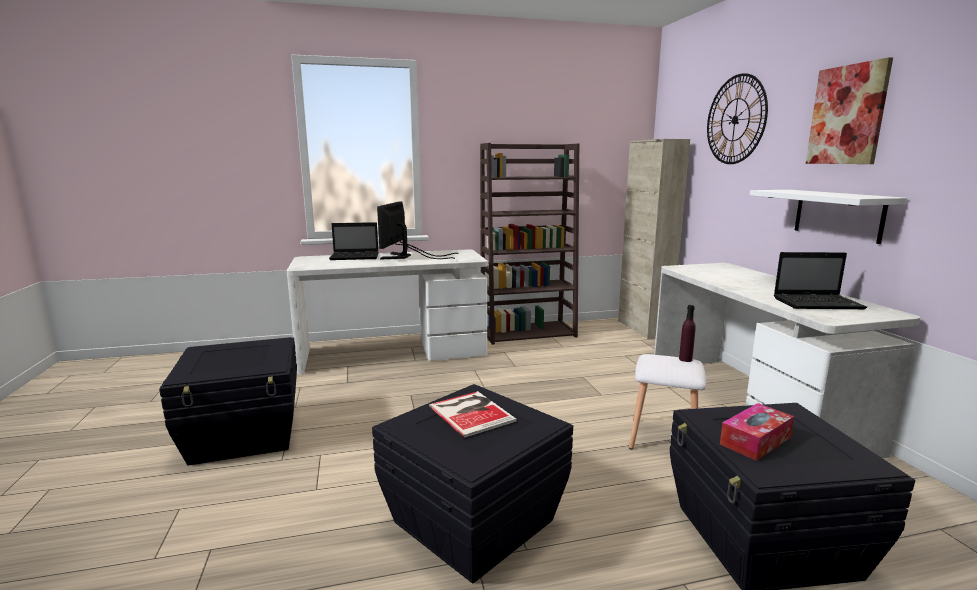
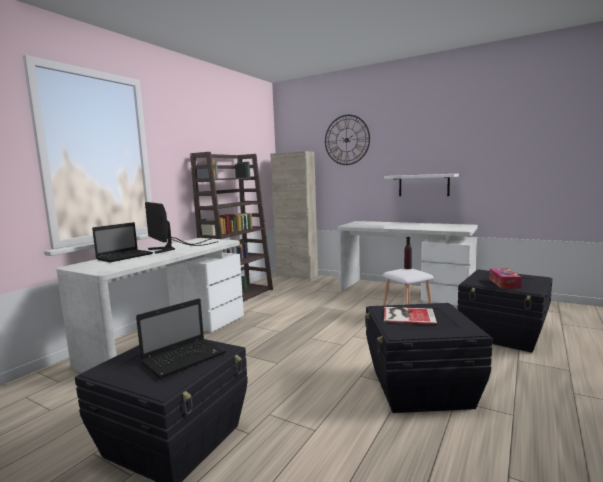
camera: 45 degrees left, 5 degrees down
(819, 303) = (441, 227): laptop -> laptop (185, 358)
(847, 115) = (420, 137): picture -> none

